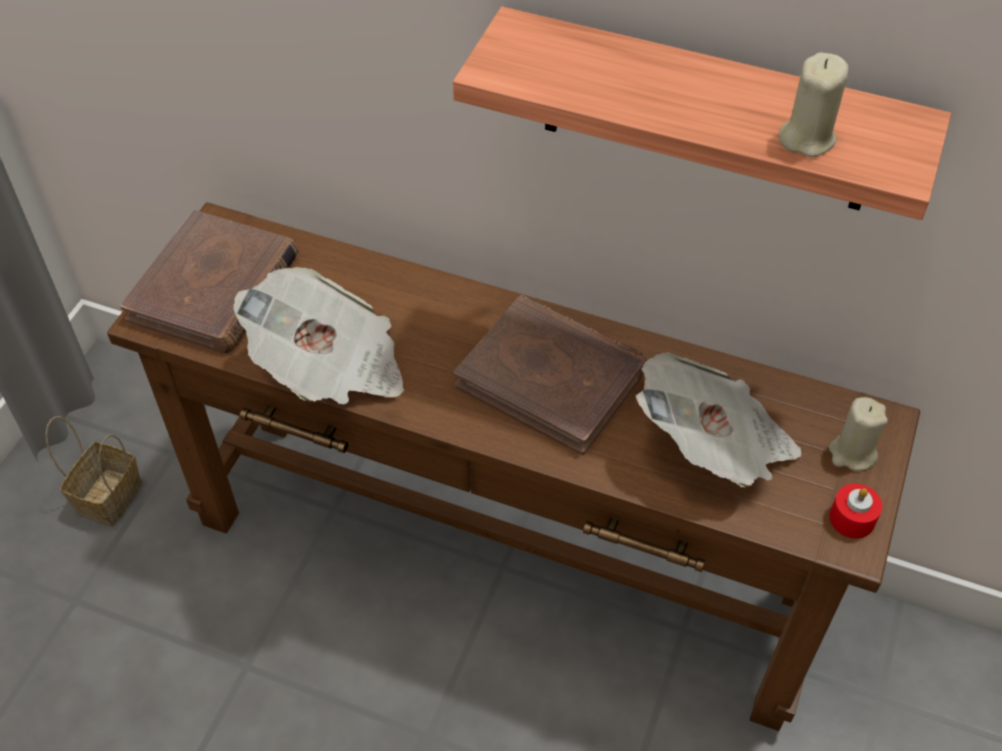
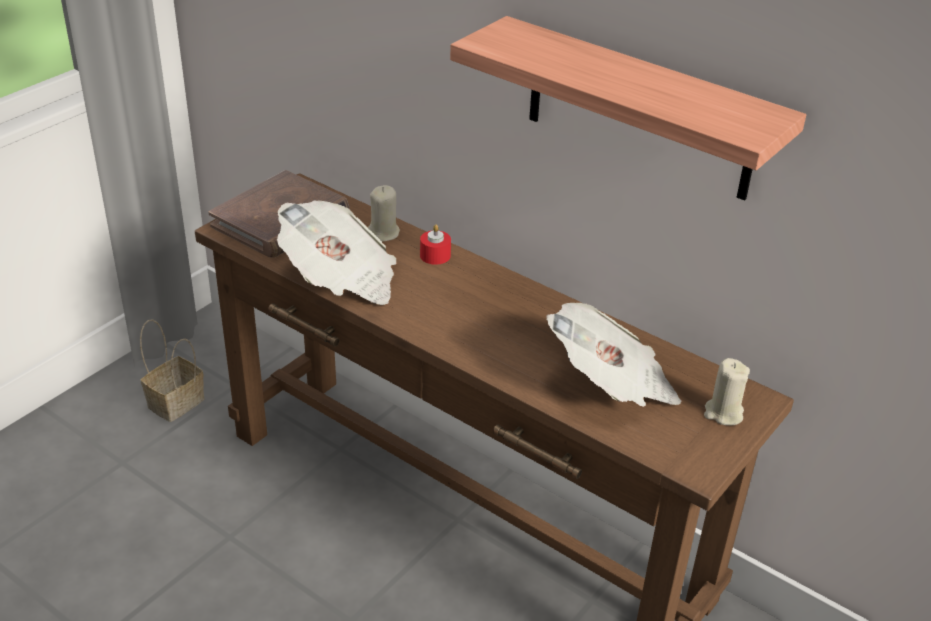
camera: 15 degrees right, 15 degrees down
(551, 377) = (503, 319): brown book -> none
(806, 138) = (686, 108): beige candle -> beige candle (384, 233)
(852, 518) = (704, 453): red candle -> red candle (435, 255)

